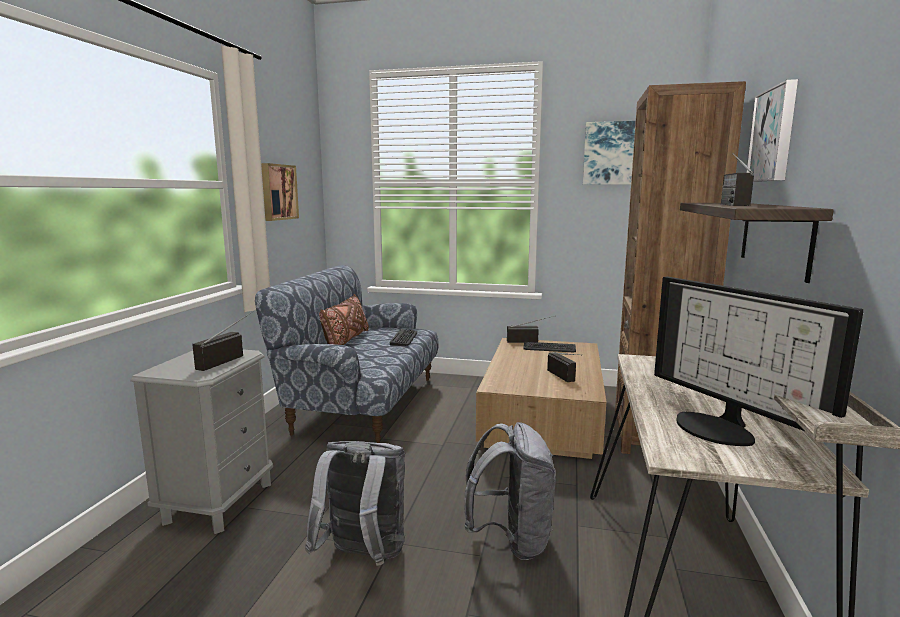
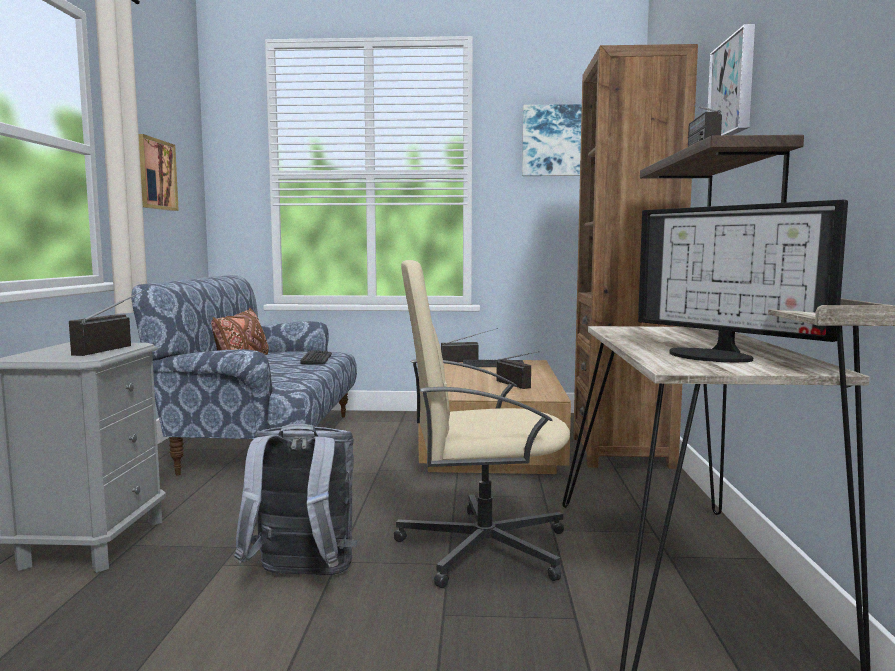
camera: 10 degrees left, 5 degrees down
(511, 540) = (480, 548): grey backpack -> beige office chair

